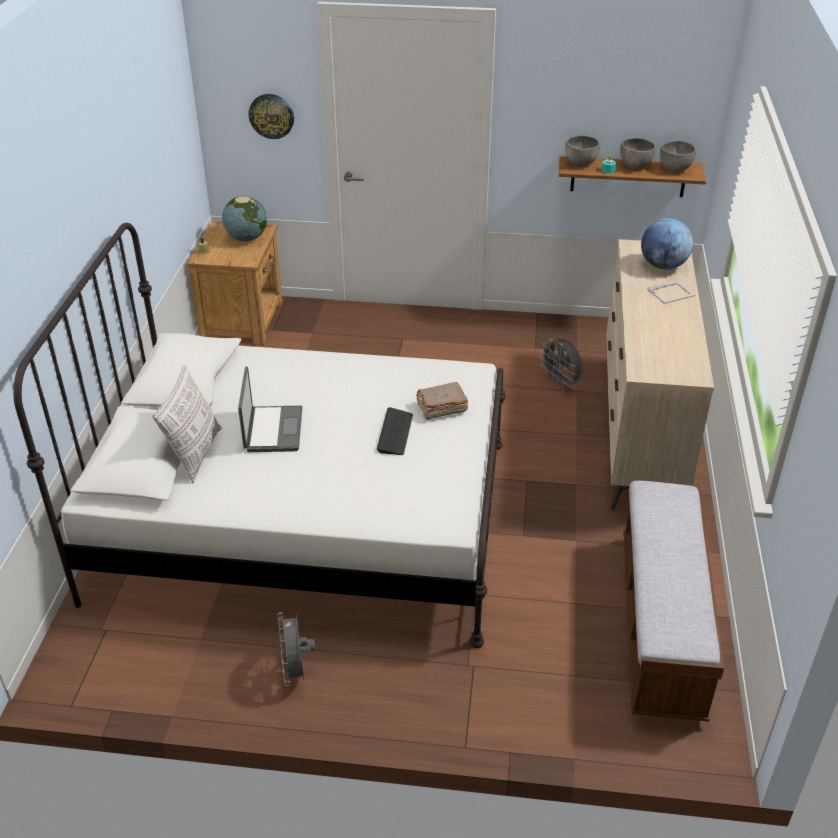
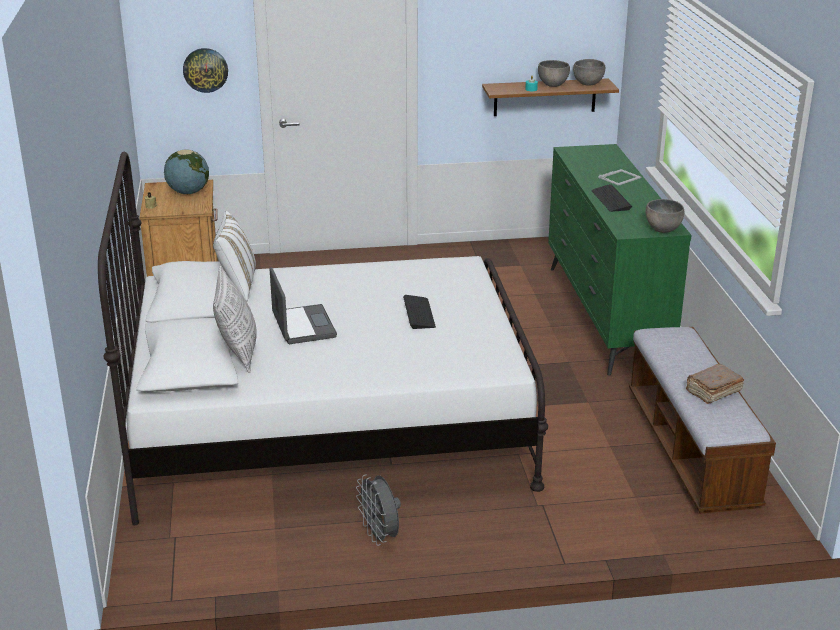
camera: 15 degrees left, 10 degrees down
(234, 366) = (237, 285): none -> white pillow
(441, 408) = (451, 291): brown book -> brown book (712, 392)
(561, 384) = (518, 291): grey fan -> none
(580, 163) = (504, 87): grey bowl -> grey bowl (663, 229)
(639, 431) = (605, 316): beige dresser -> green dresser
(646, 323) = (611, 200): none -> keyboard
(663, 266) = (602, 161): globe -> none

